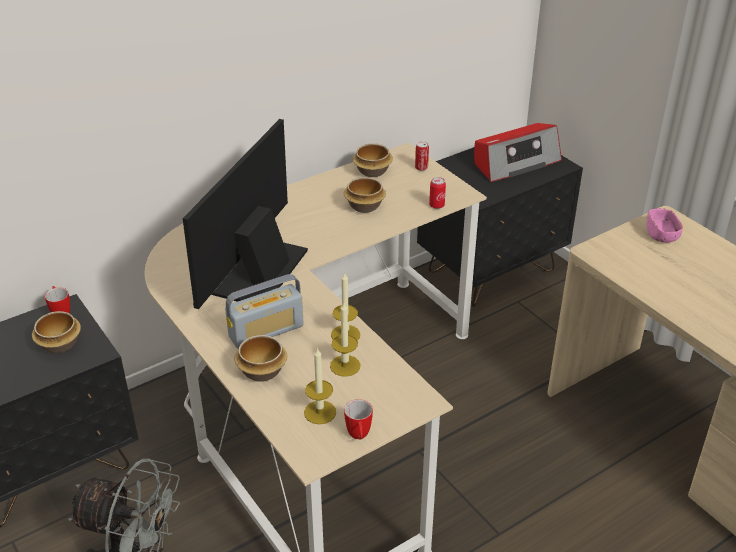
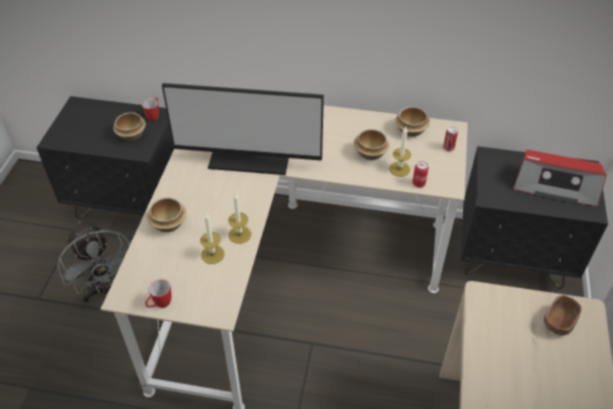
camera: 45 degrees right, 10 degrees up
(258, 271) = (250, 157): monitor -> monitor turned 150 degrees counterclockwise
(266, 331) = (203, 200): radio -> none
(320, 412) = (162, 273): candle -> candle (399, 169)
(661, 235) = (558, 322): pink bowl -> brown bowl

